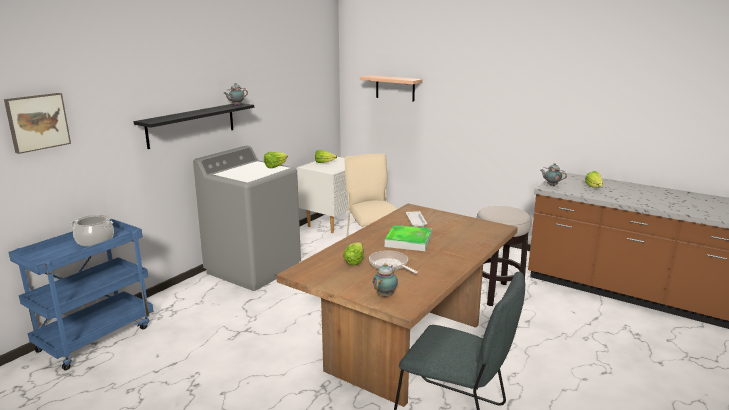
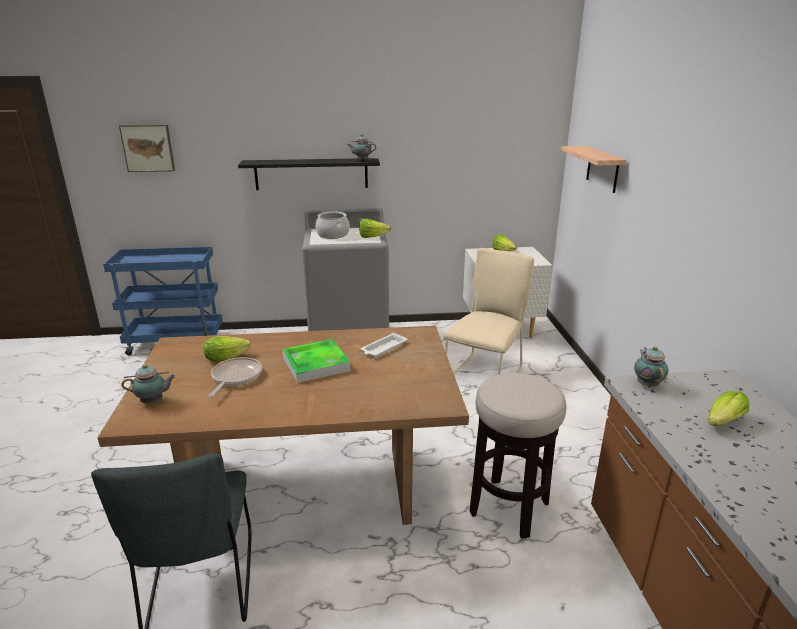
camera: 50 degrees right, 5 degrees up
(95, 240) = (177, 260): cooking pot -> cooking pot (332, 235)

